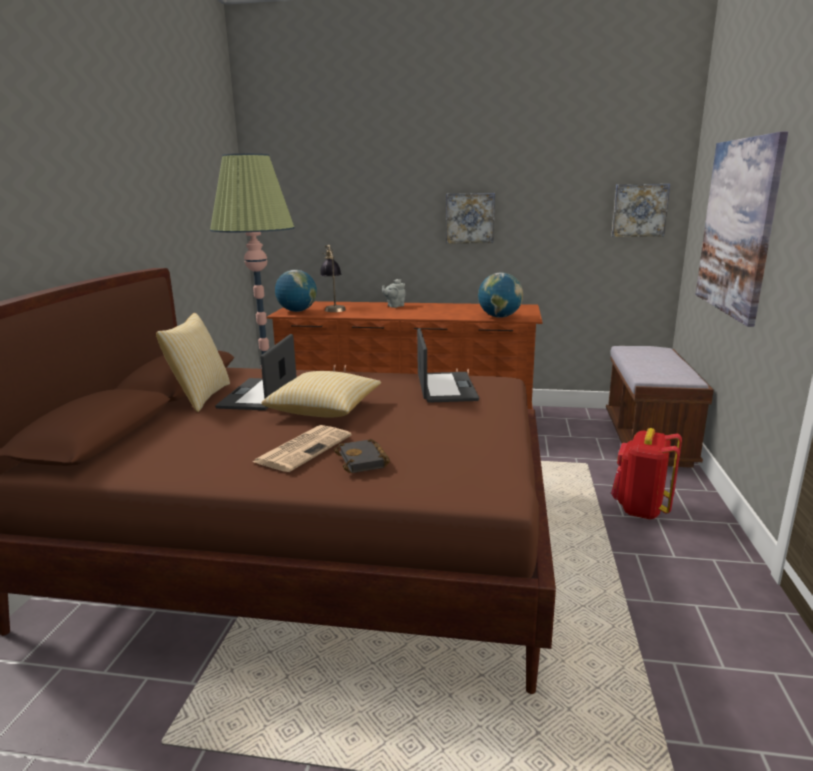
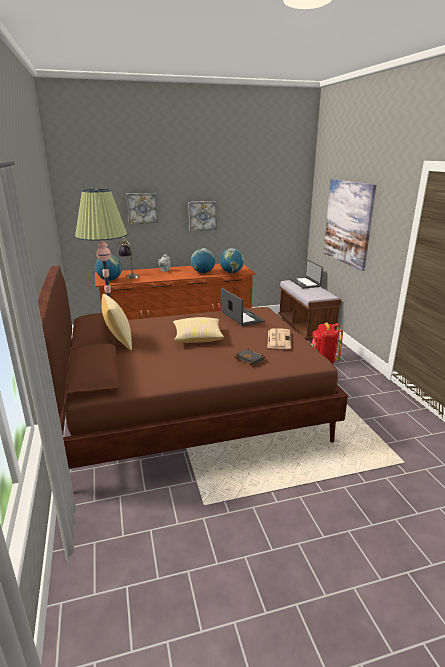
camera: 25 degrees left, 5 degrees up
(260, 395) = (151, 335): laptop -> laptop (305, 283)
(304, 448) = (215, 358): newspaper -> newspaper (278, 339)
(451, 313) = (203, 272): none -> globe
(639, 210) = (288, 209): picture -> picture (142, 208)

